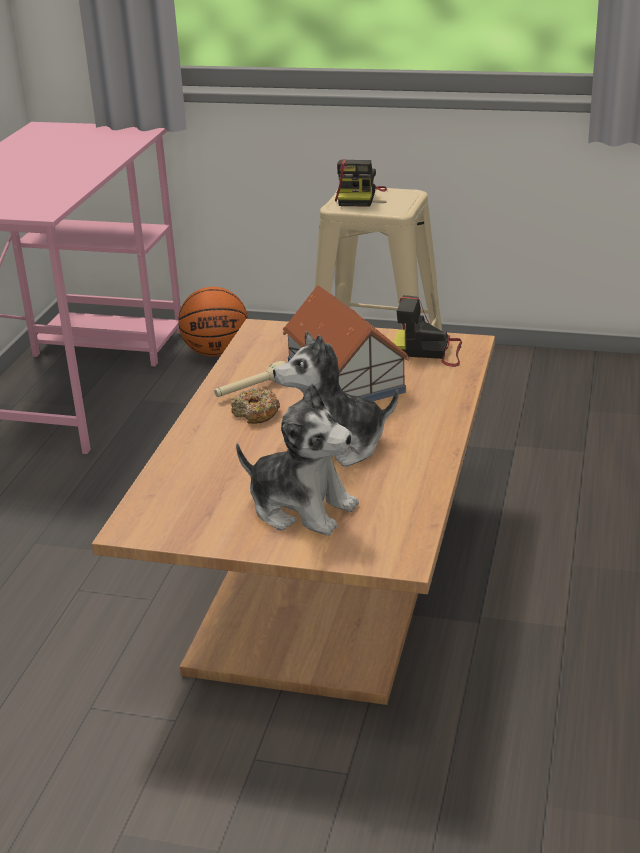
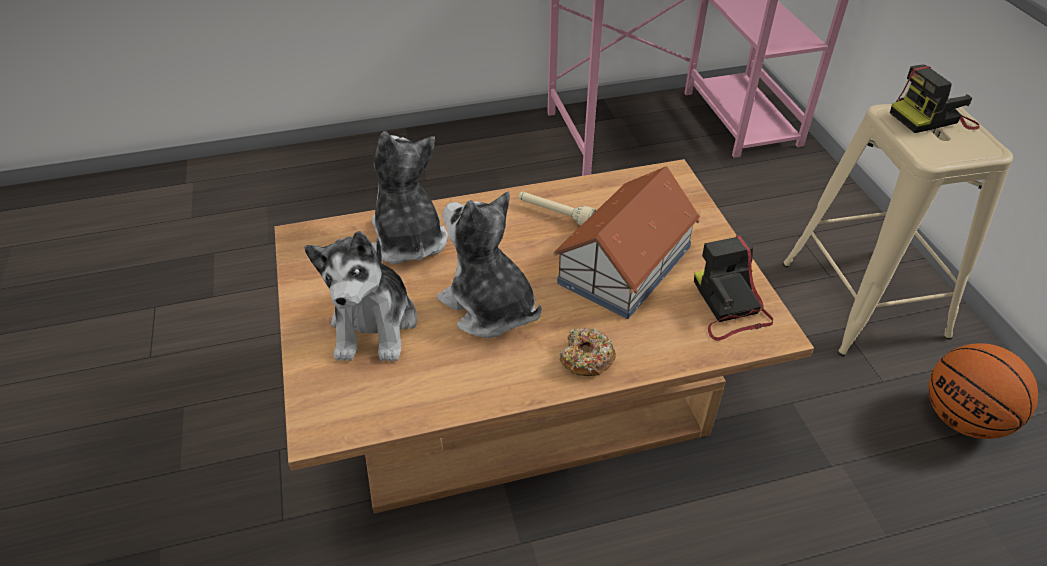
camera: 60 degrees right, 15 degrees up
(204, 468) = (408, 240): none -> plush toy
(216, 352) = (790, 180): basketball -> basketball (963, 418)
(256, 413) = (517, 233): donut -> donut (586, 358)

